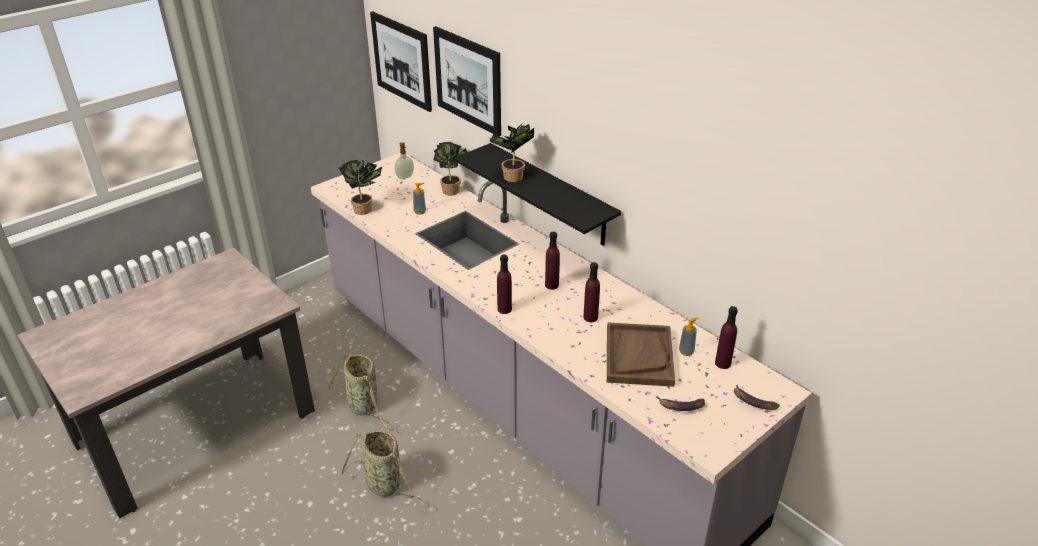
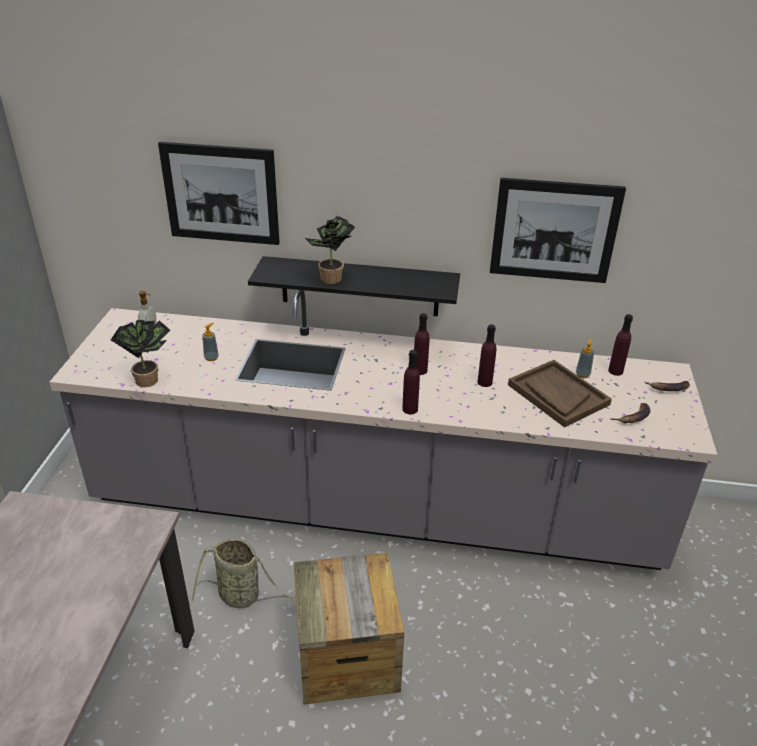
camera: 40 degrees left, 0 degrees up
(386, 486) = (347, 655): basket -> crate
(402, 61) = (98, 198): picture -> picture (554, 231)
(453, 191) = (219, 325): potted plant -> none

